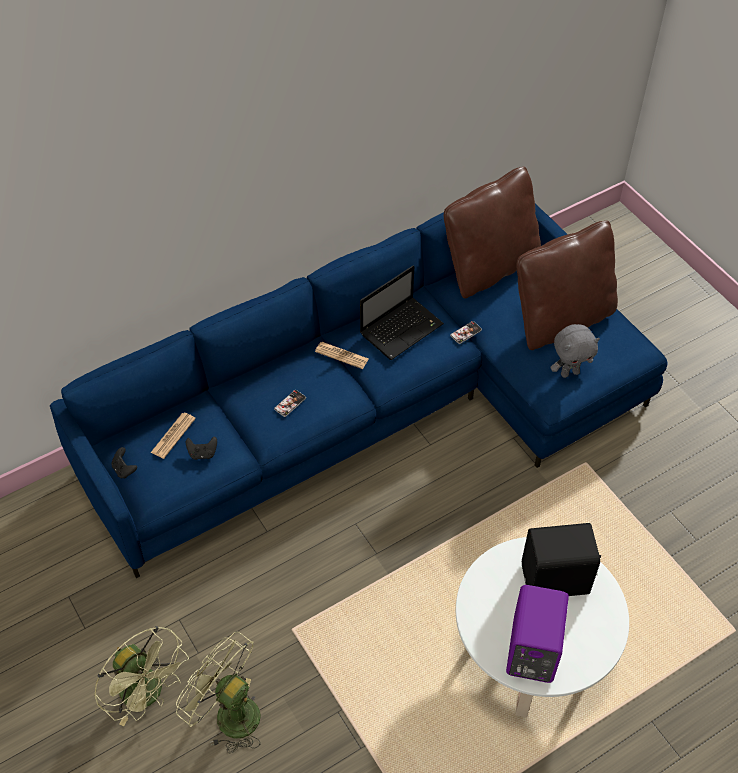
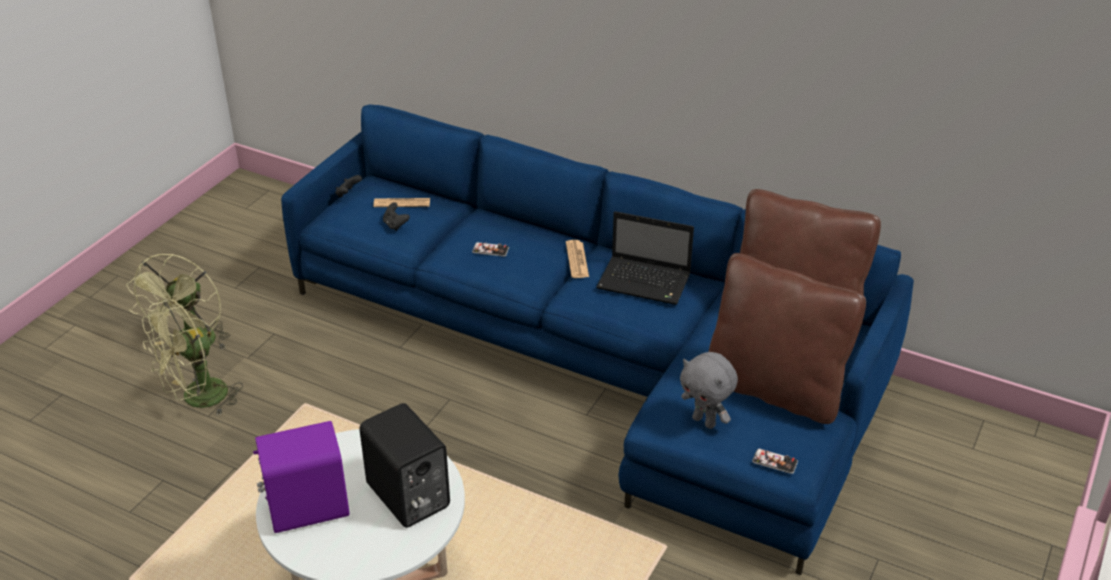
camera: 60 degrees right, 15 degrees down
(228, 713) = (197, 399): green fan -> green fan turned 135 degrees counterclockwise
(466, 333) = (685, 327): phone -> phone (775, 462)

